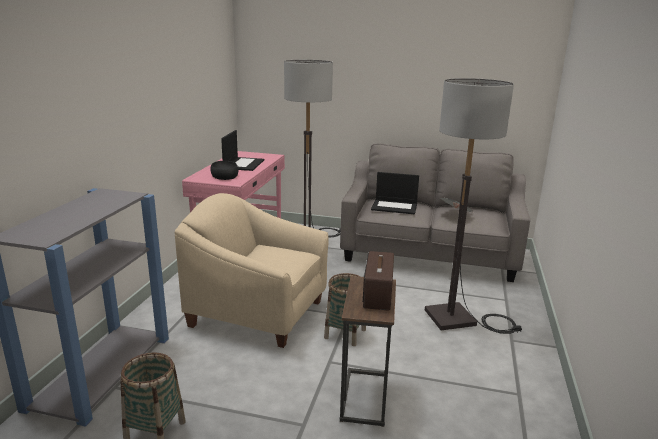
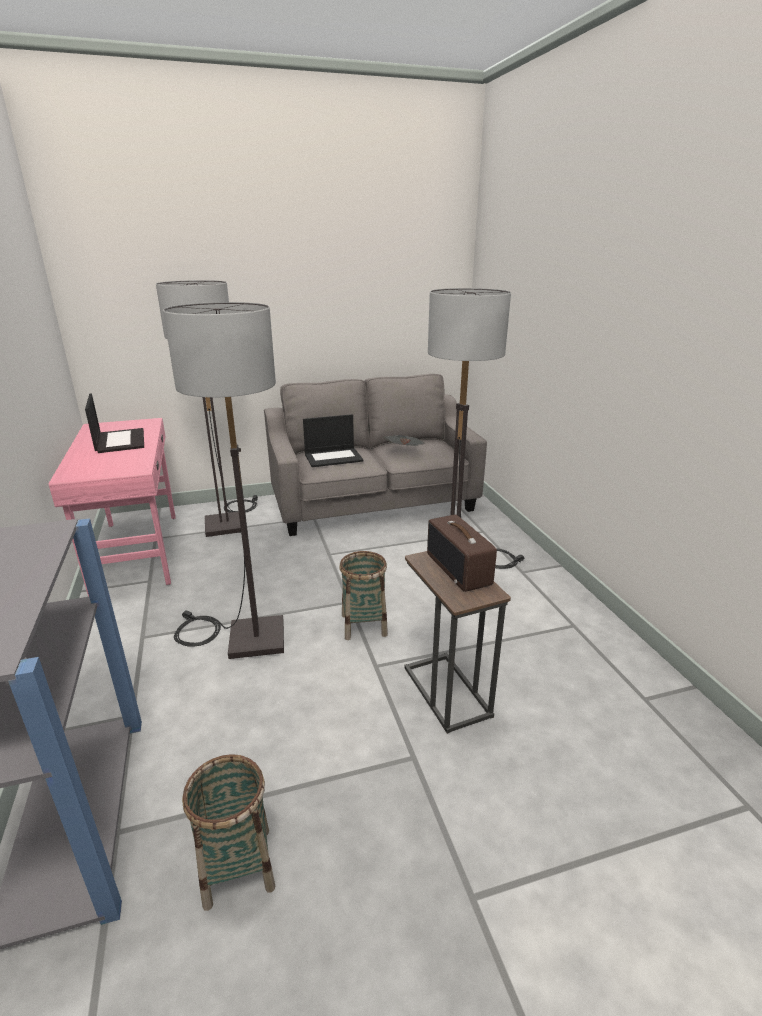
camera: 30 degrees left, 5 degrees up
(225, 175) = (110, 462): black bowl -> none
(258, 313) = (239, 637): beige armchair -> floor lamp

